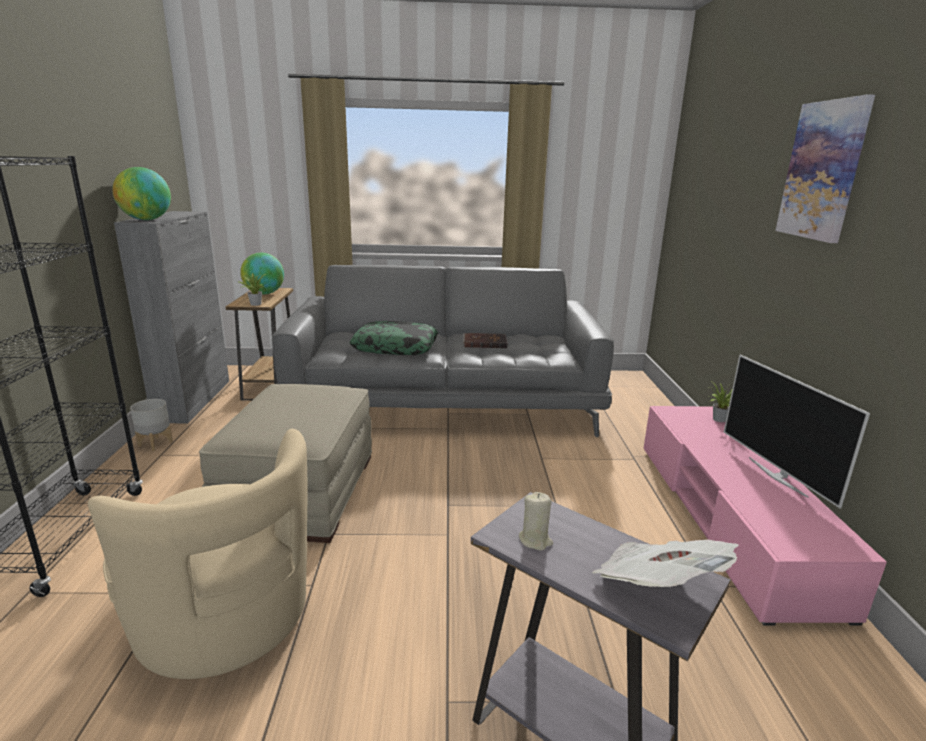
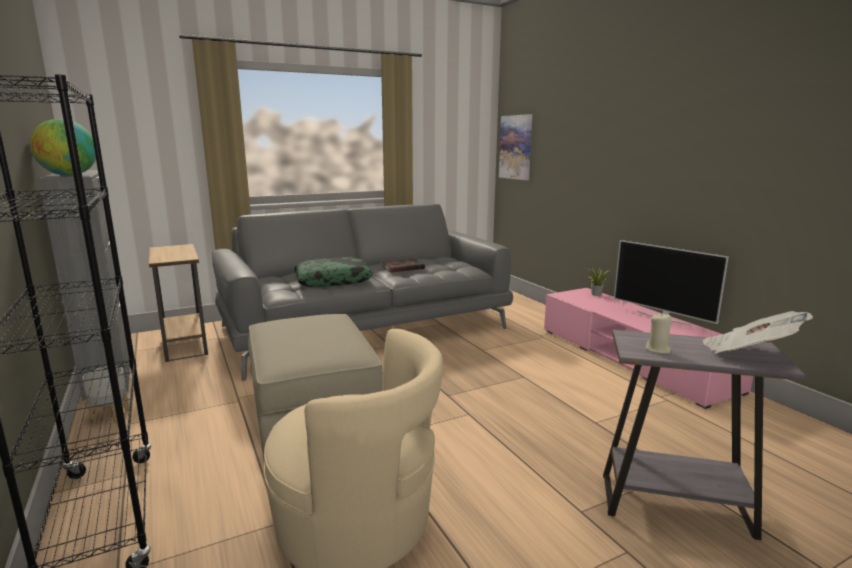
camera: 25 degrees left, 5 degrees down
(255, 304) = (178, 258): potted plant -> none
(264, 293) = (172, 250): globe -> none
(823, 171) = (651, 111): picture -> picture (516, 147)

